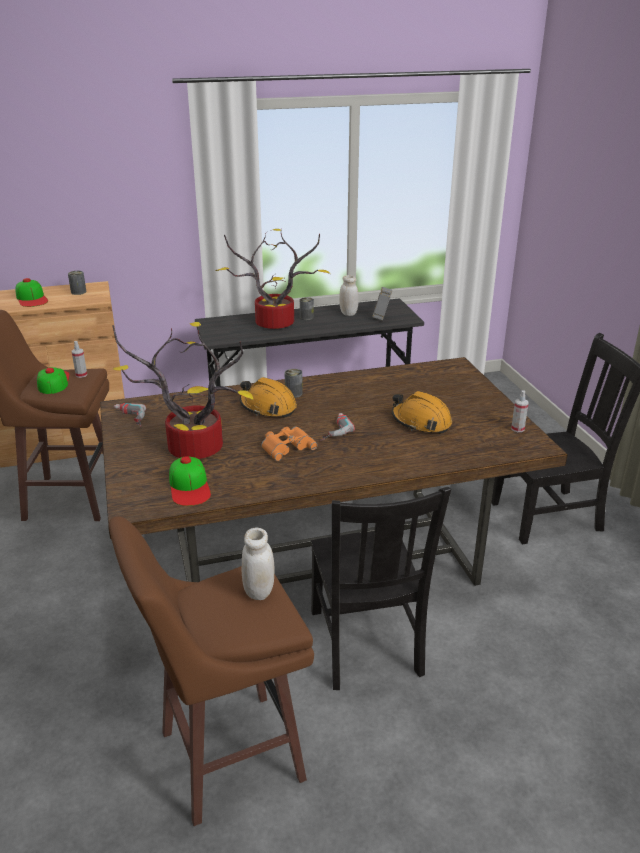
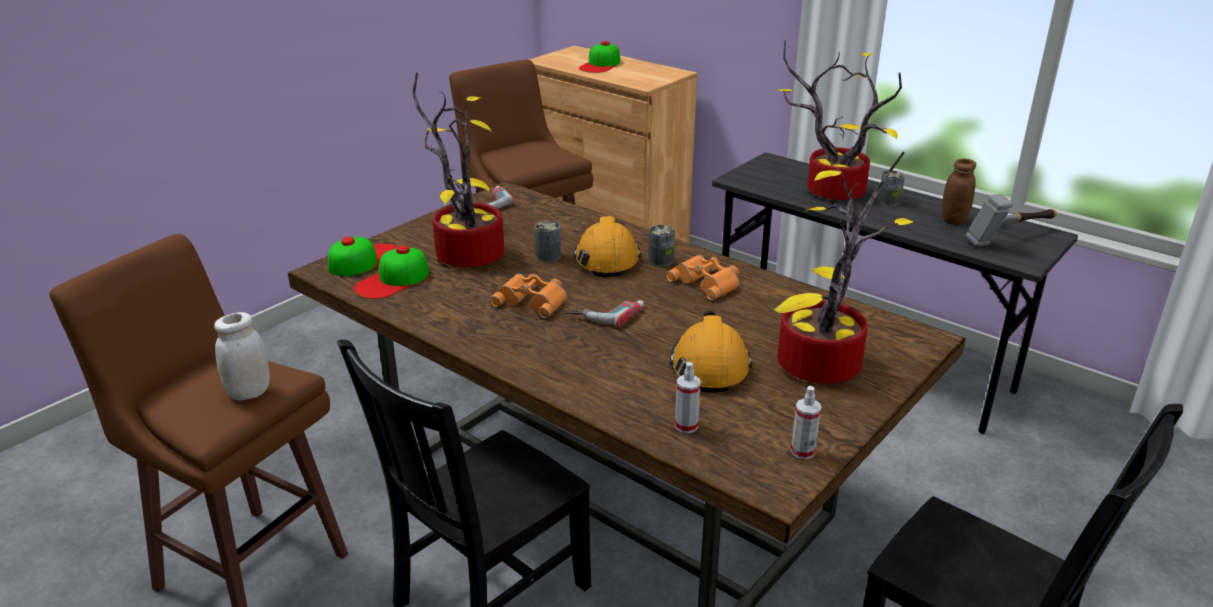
camera: 55 degrees right, 0 degrees up
(53, 382) = (525, 151): cap -> cap (365, 259)
(78, 292) = (647, 73): can -> can (548, 256)
(81, 375) = (555, 156): spray bottle -> spray bottle (686, 426)
(336, 390) = (707, 282): none -> orange binoculars
(348, 313) = (953, 220): white jar -> brown jar
(455, 397) = (822, 369): none -> potted plant

